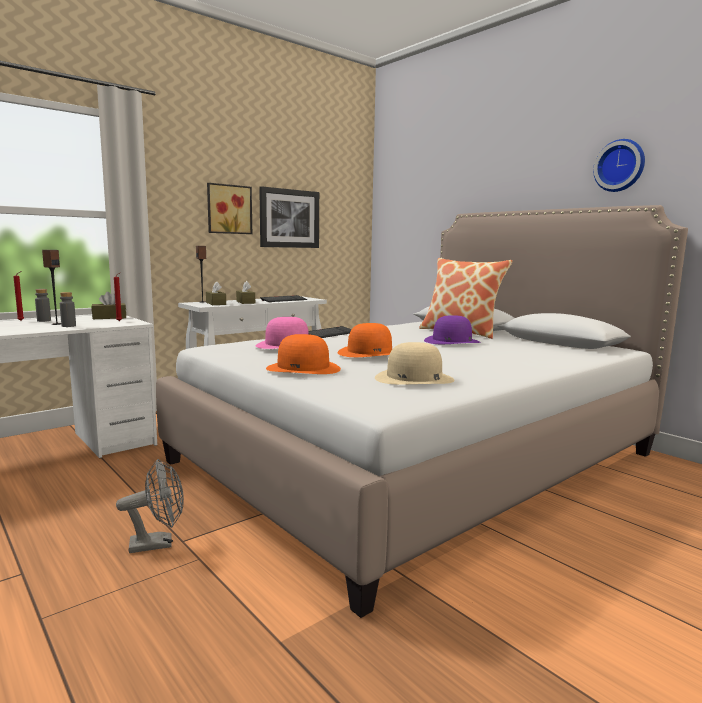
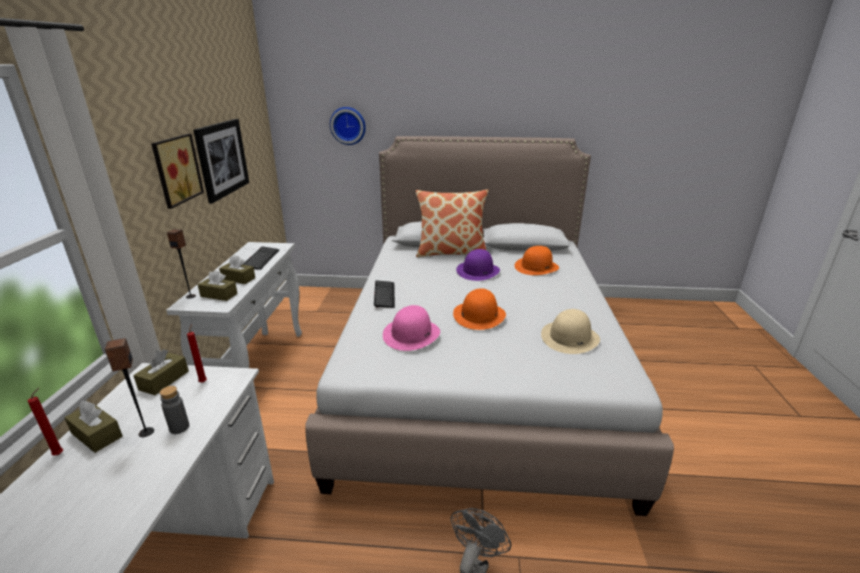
camera: 45 degrees left, 15 degrees up
(44, 320) = (97, 435): grey bottle -> brown tissue box
(303, 368) = (495, 362): orange hat -> orange hat (536, 267)
(620, 166) = (538, 104): wall clock -> wall clock (348, 125)

